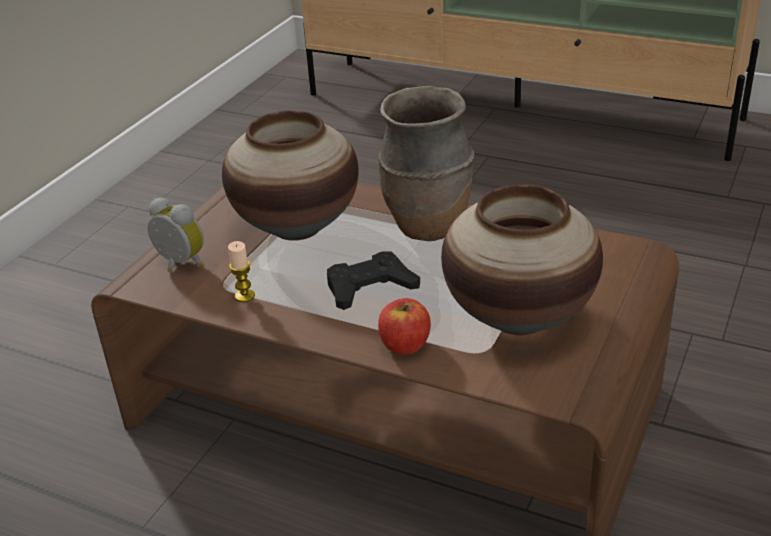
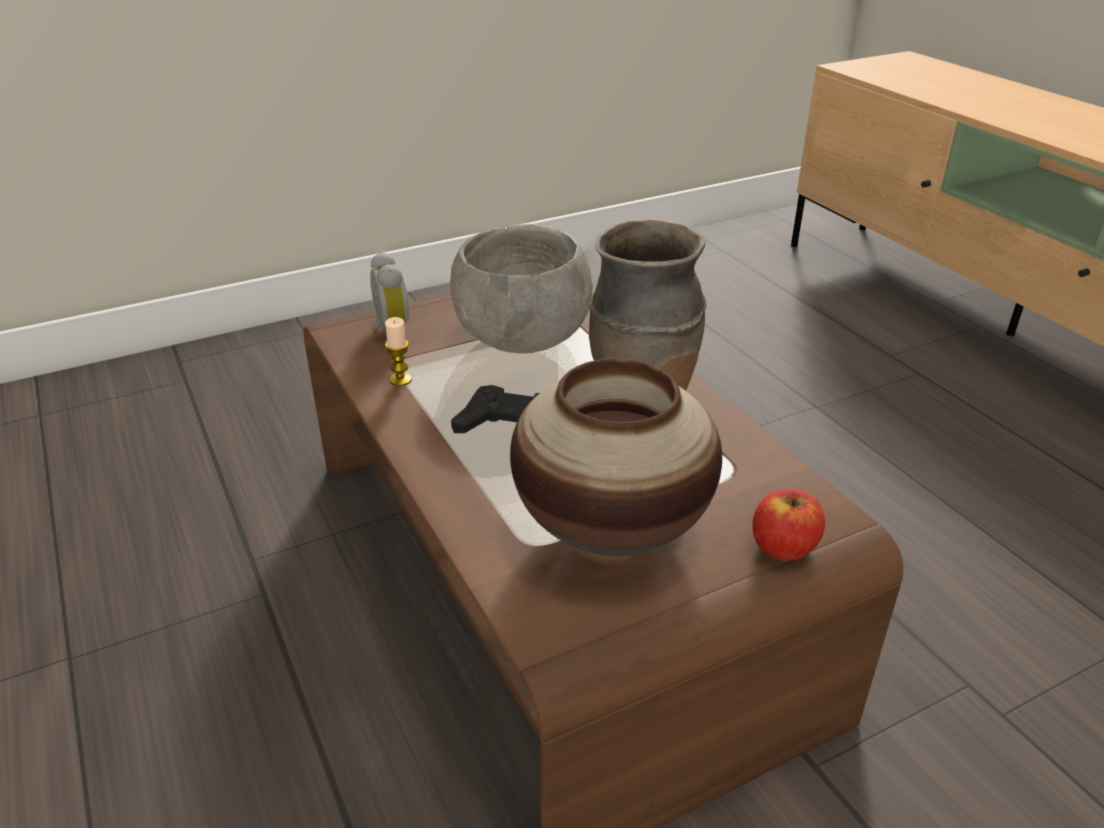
camera: 35 degrees right, 0 degrees up
(296, 227) = (522, 339): vase -> grey bowl
(405, 344) = (469, 496): apple -> apple (783, 547)

